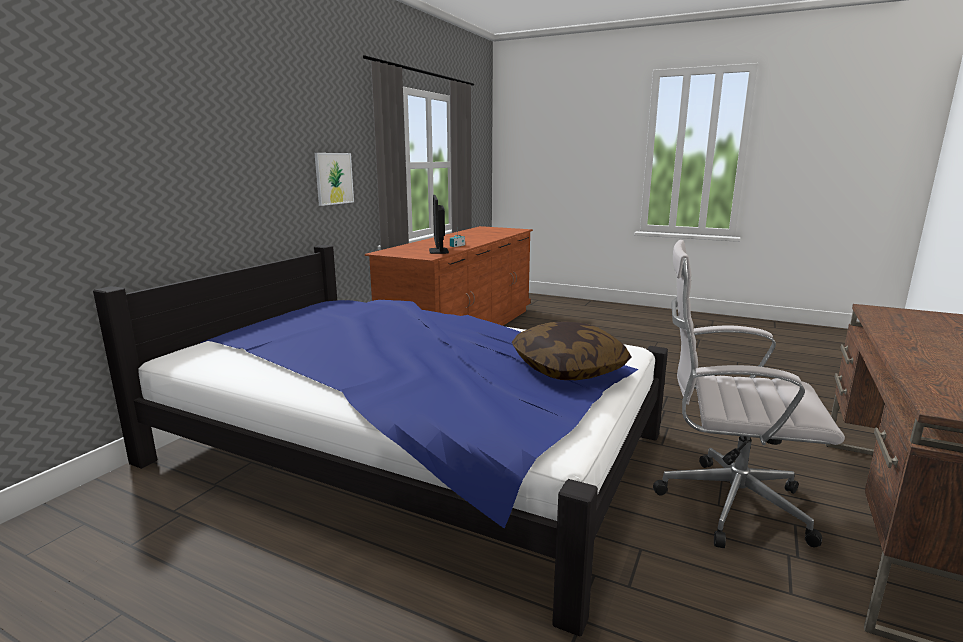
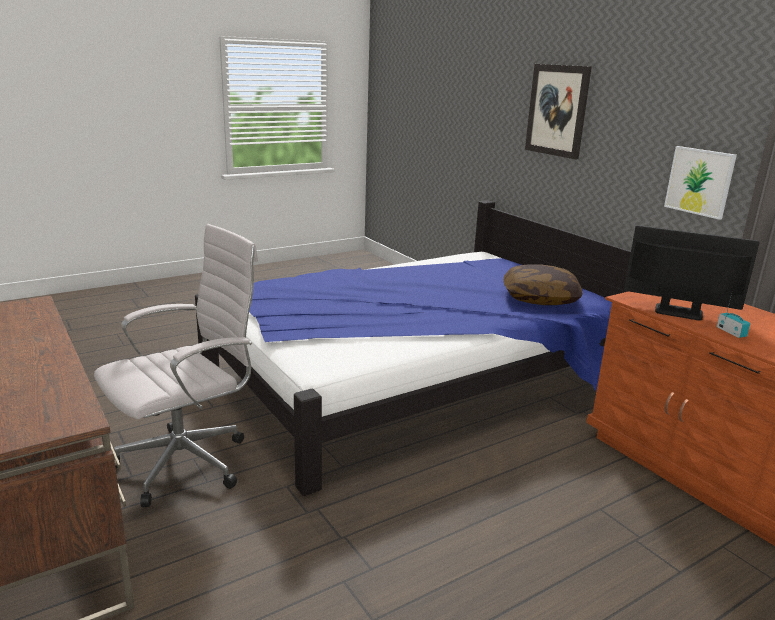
camera: 120 degrees right, 5 degrees up
(183, 128) = (557, 110): none -> picture
(568, 369) = (302, 321): pillow -> pillow (540, 298)

